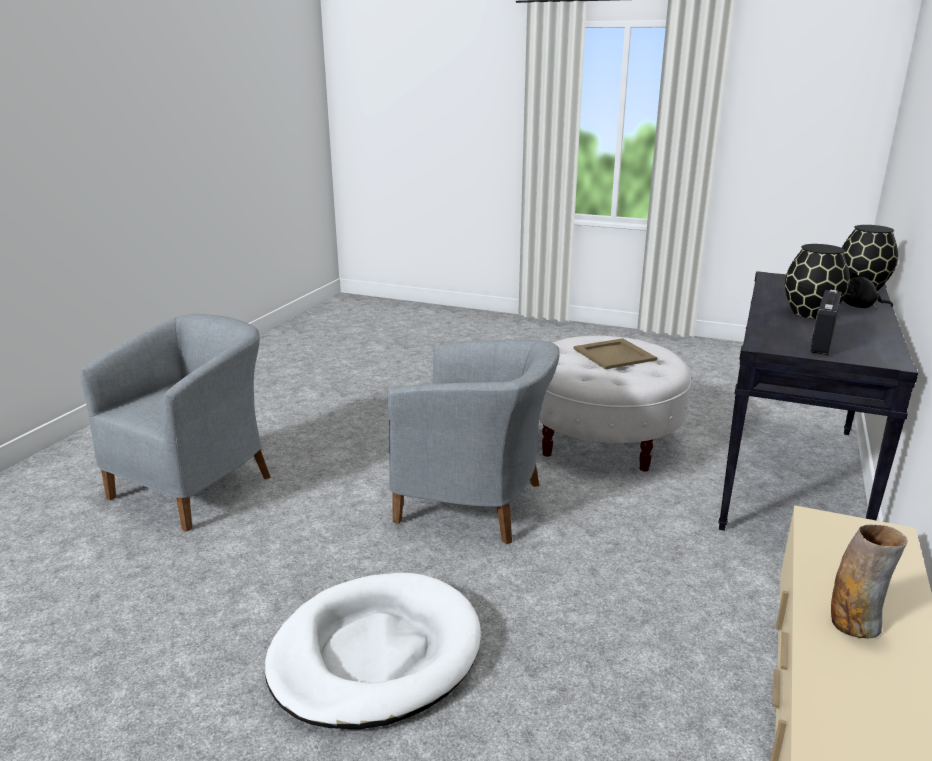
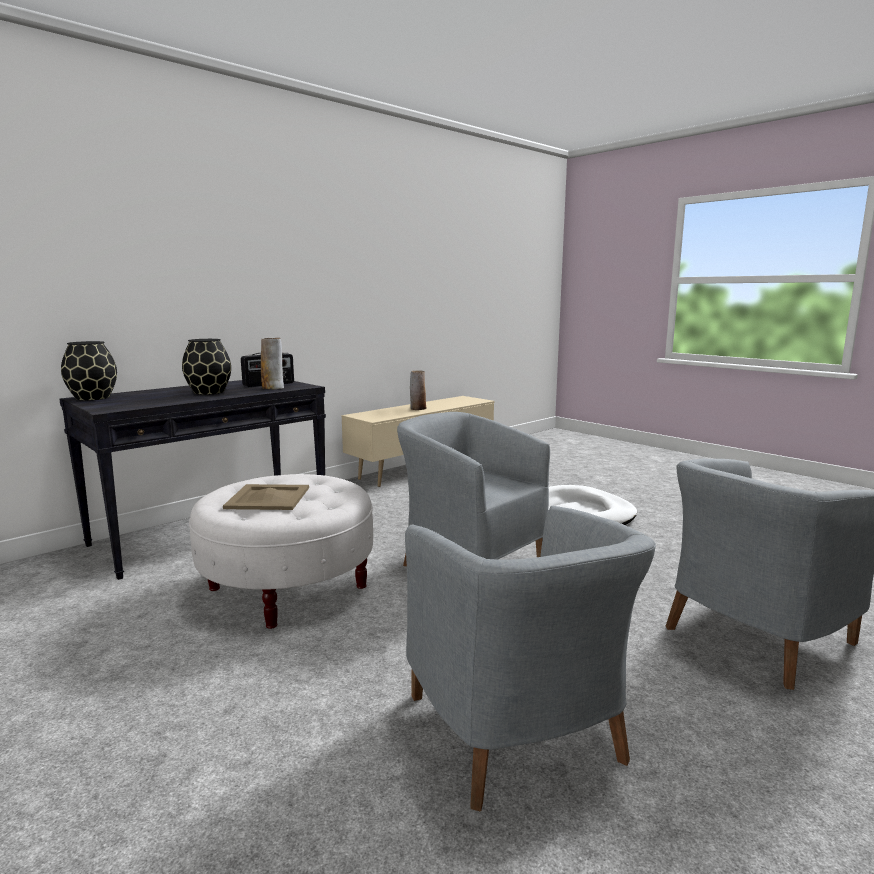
camera: 155 degrees left, 10 degrees down
(368, 400) = (518, 733): none -> grey armchair
(782, 333) = (273, 388): none -> vase
(859, 306) = (162, 391): black plush toy -> none

